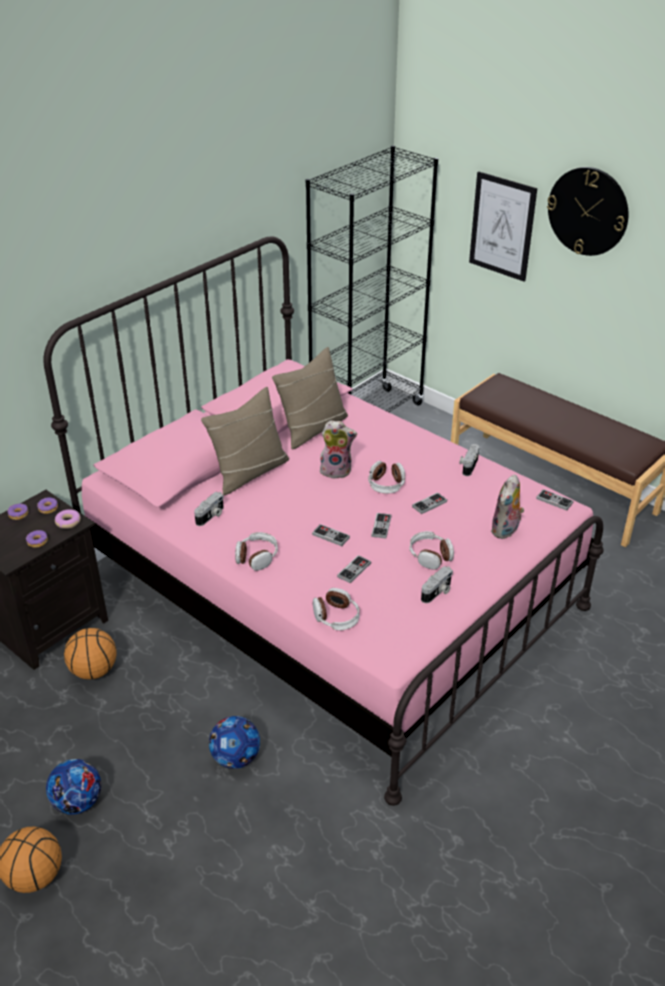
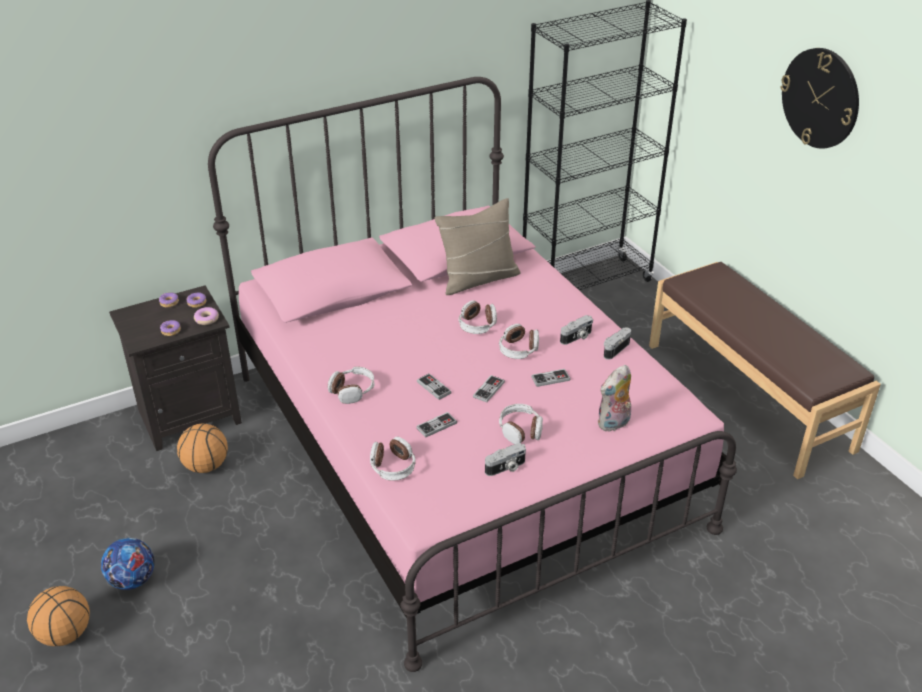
camera: 20 degrees right, 0 degrees up
(211, 516) = (333, 342): camera -> camera (577, 337)
(236, 758) = (288, 581): football -> none
(249, 473) = (393, 309): beige pillow -> none
(336, 470) = (477, 325): plush toy -> headphones
(502, 226) = (740, 102): picture -> none
(554, 501) = (685, 405): game controller -> none

